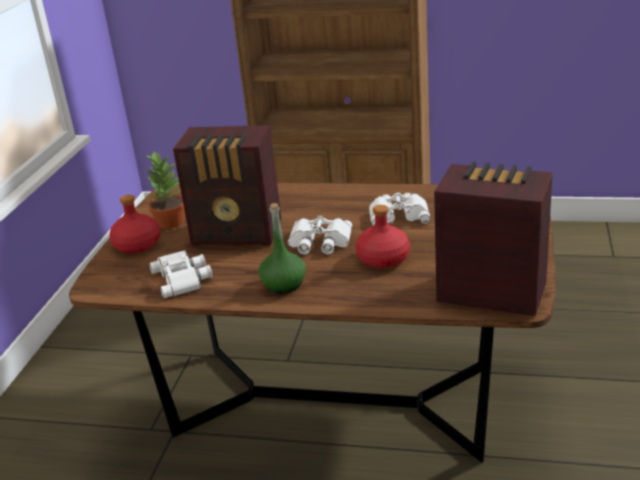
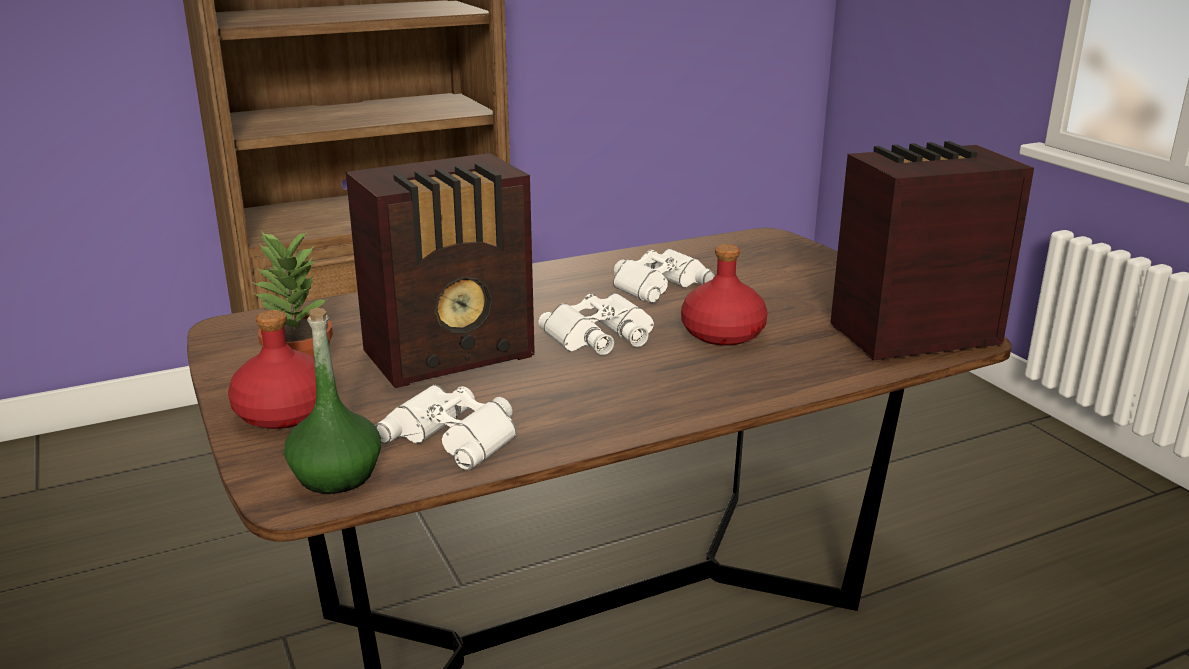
camera: 40 degrees left, 5 degrees down
(284, 284) = (637, 397): green bottle -> green bottle (337, 475)

